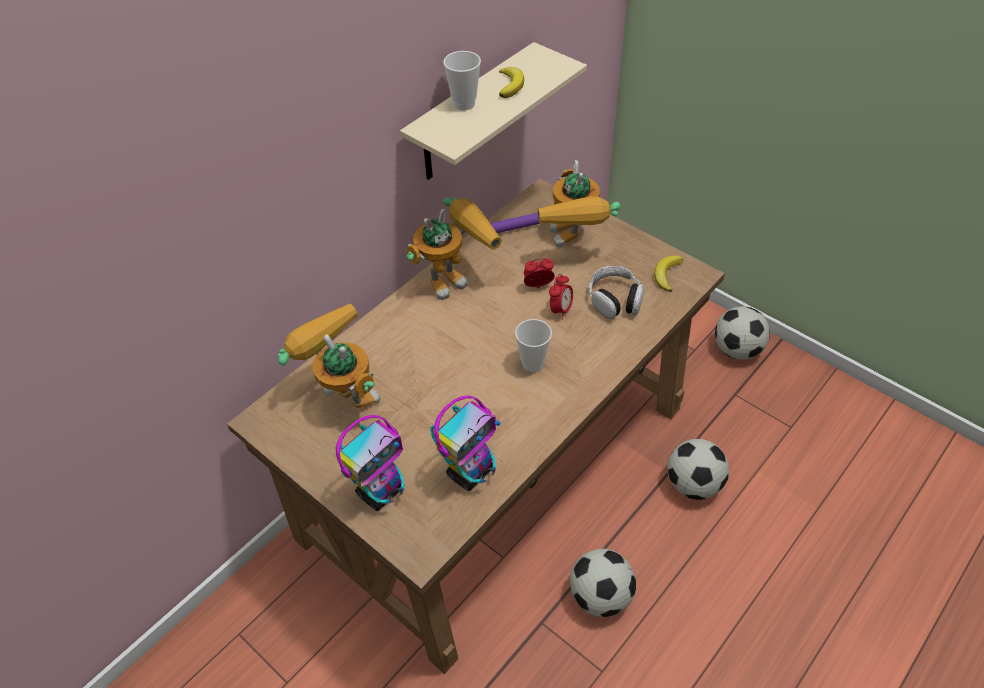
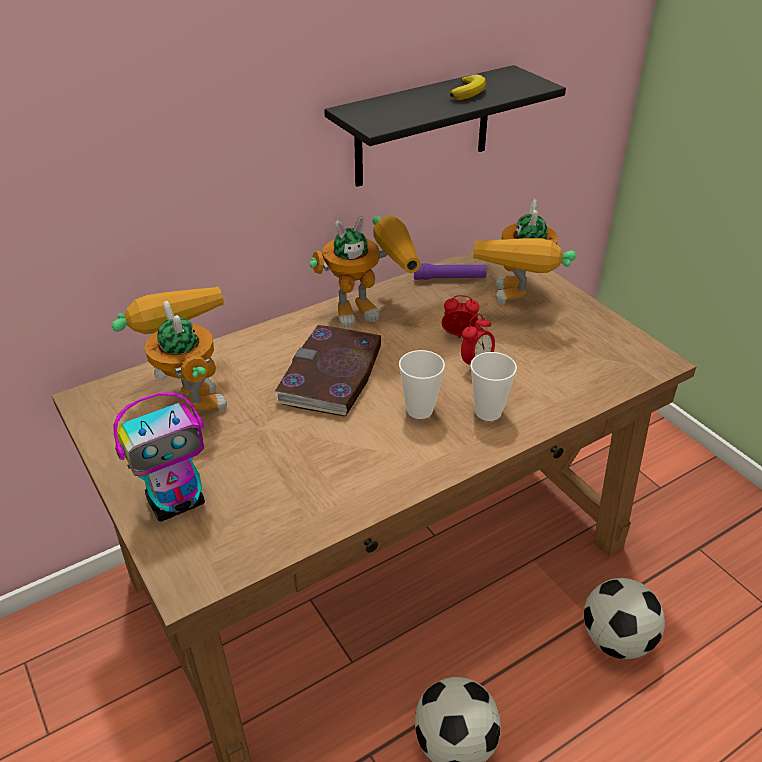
camera: 15 degrees right, 10 degrees down
(451, 348) = (331, 375): none -> book
(464, 104) = (408, 98): cup -> cup (488, 412)
(471, 115) = (423, 127): beige shelf -> black shelf
(471, 471) = (292, 507): toy robot -> none
(615, 300) = (547, 366): headphones -> none
(666, 274) = (621, 354): banana -> none
(737, 349) = (714, 499): football -> none

